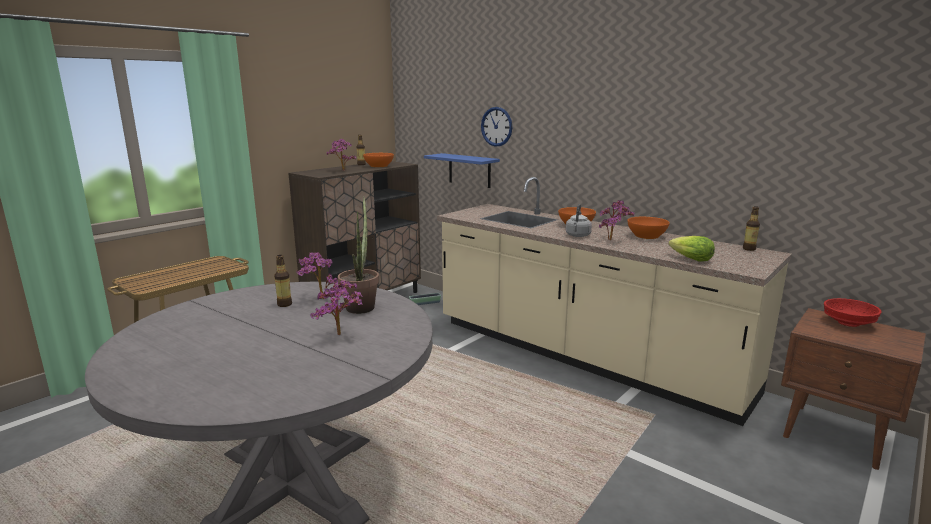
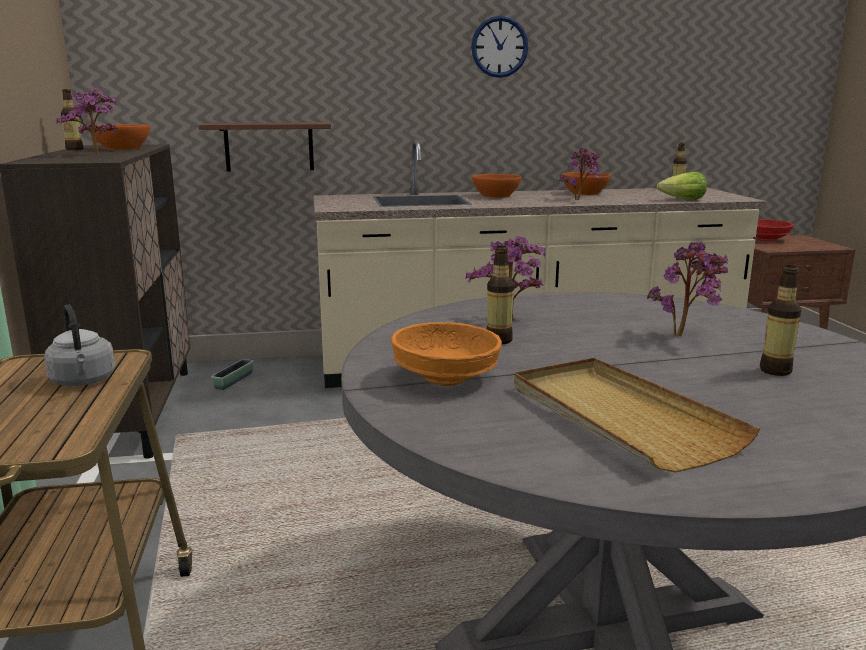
camera: 50 degrees left, 0 degrees up
(189, 347) = (619, 417): none -> beige tray
(216, 309) = (445, 379): none -> orange bowl
(294, 365) = (775, 371): none -> bottle
(361, 305) = (576, 311): potted plant -> none
(469, 170) = (269, 146): blue shelf -> brown shelf
(496, 126) = (320, 71): wall clock -> wall clock (499, 47)
(577, 236) = (539, 202): grey kettle -> grey kettle (83, 381)

